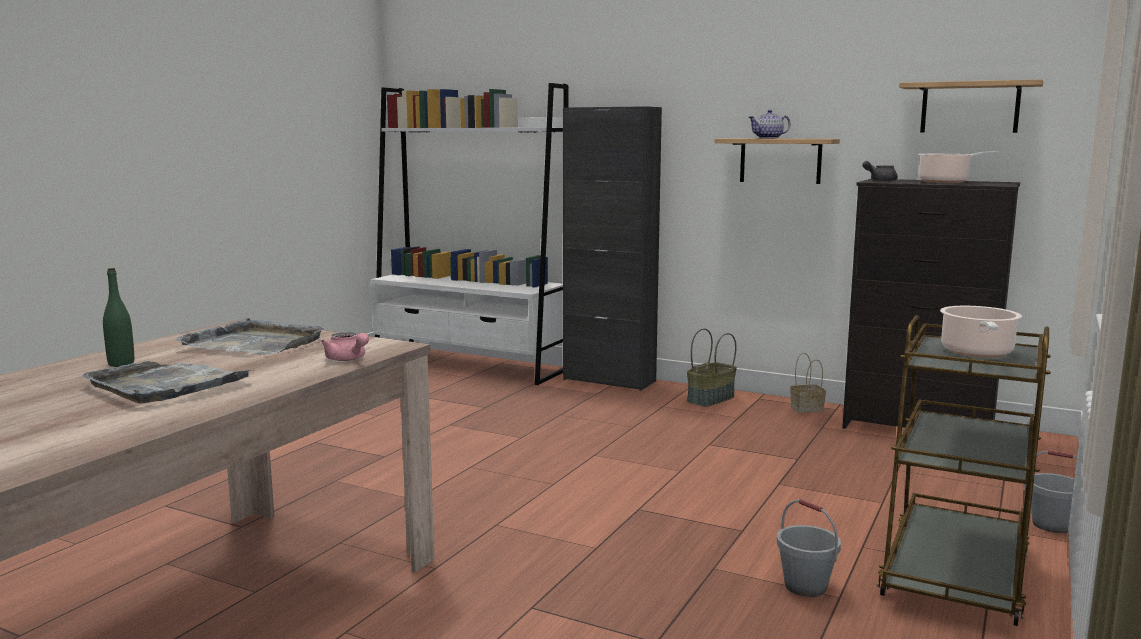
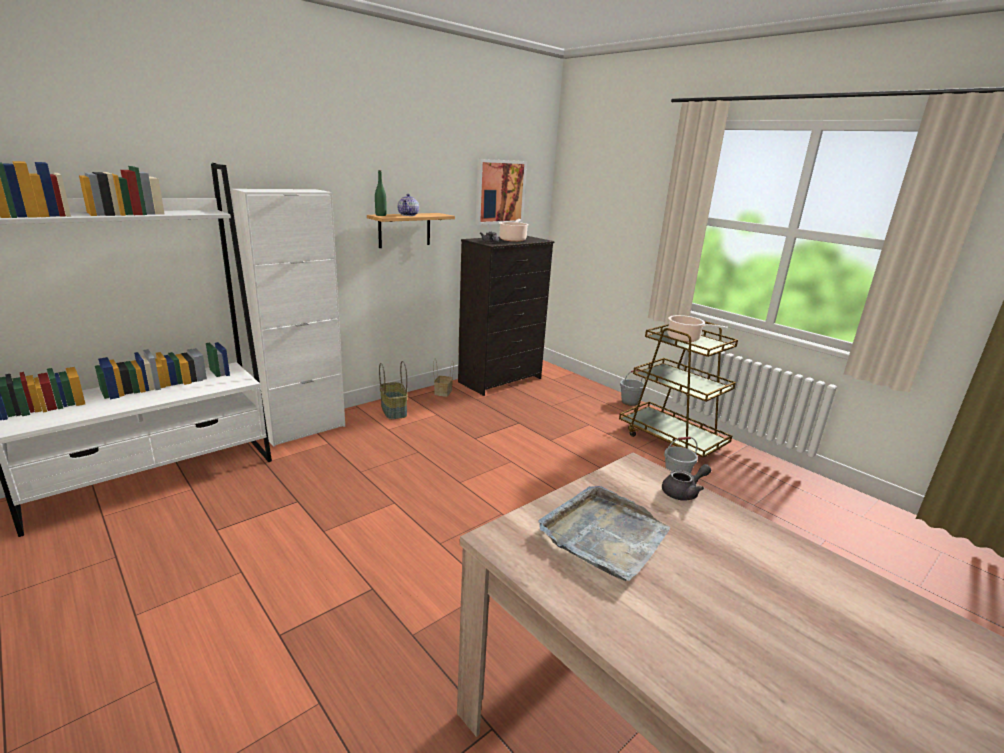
camera: 70 degrees left, 10 degrees up
(121, 364) = (687, 637): green bottle -> green bottle (381, 215)
(166, 385) = (781, 600): grey tray -> none
(347, 359) = (684, 492): pink teapot -> grey teapot
(609, 380) = (304, 429): black cabinet -> white cabinet
(969, 107) = (500, 192): shelf -> picture

